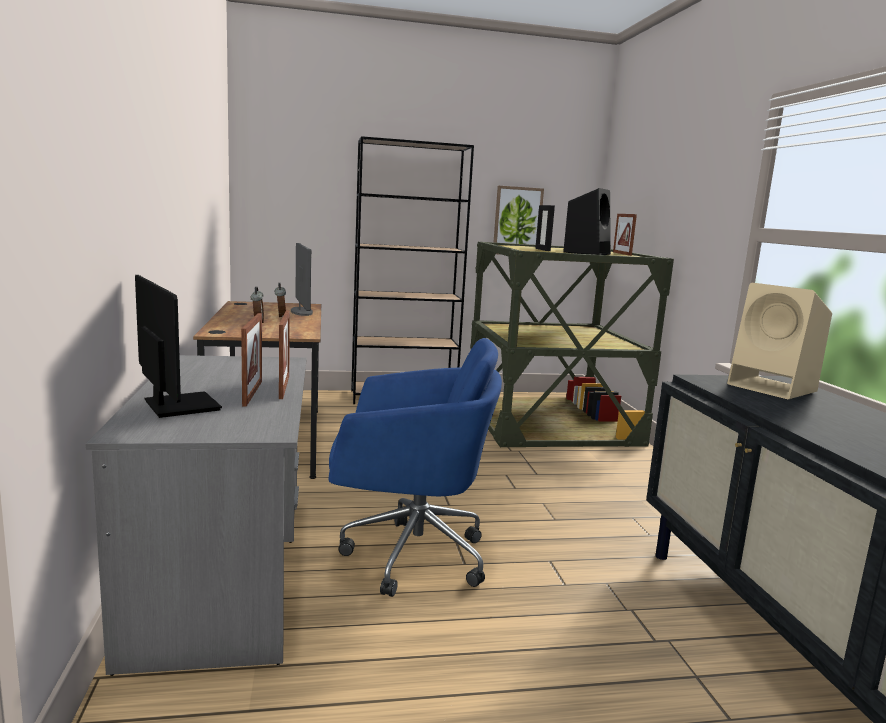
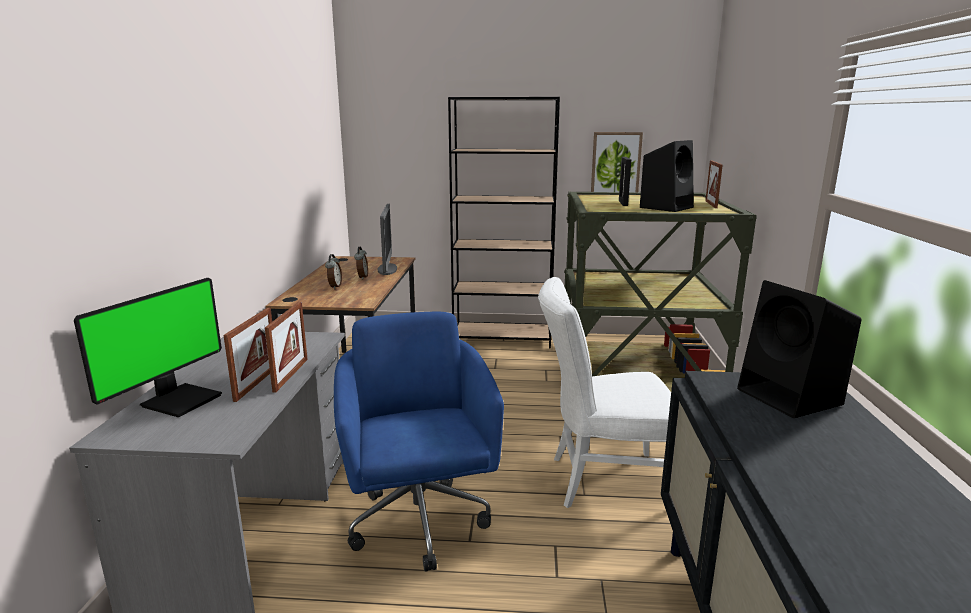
camera: 15 degrees right, 5 degrees up
(178, 406) = (180, 400): monitor -> monitor turned 45 degrees clockwise
(408, 557) = (420, 528): blue office chair -> blue office chair turned 120 degrees counterclockwise
(565, 507) = (601, 481): none -> white chair
(774, 388) = (791, 397): beige speaker -> black speaker

